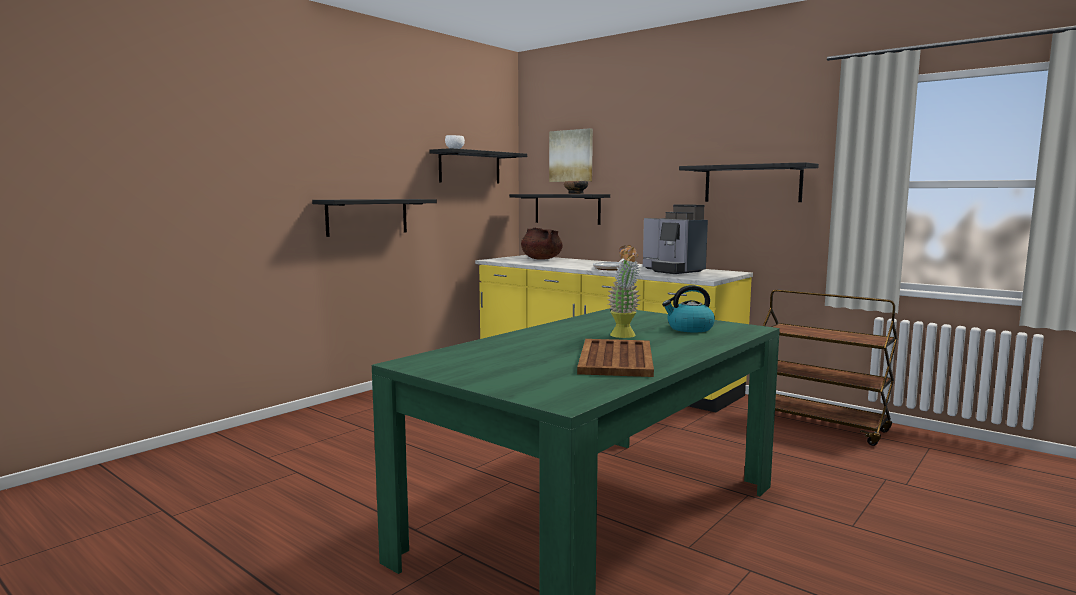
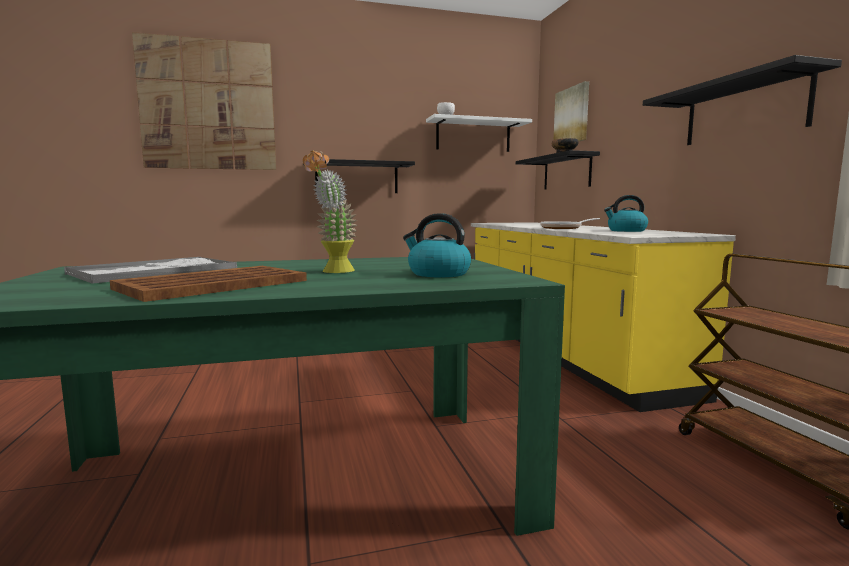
camera: 35 degrees right, 0 degrees up
(201, 130) = (208, 105): none -> picture
(470, 167) = (473, 136): black shelf -> white shelf
(502, 356) = (156, 271): none -> tray
(541, 259) = (532, 223): brown cooking pot -> none
(673, 270) = (626, 231): coffee machine -> kettle

